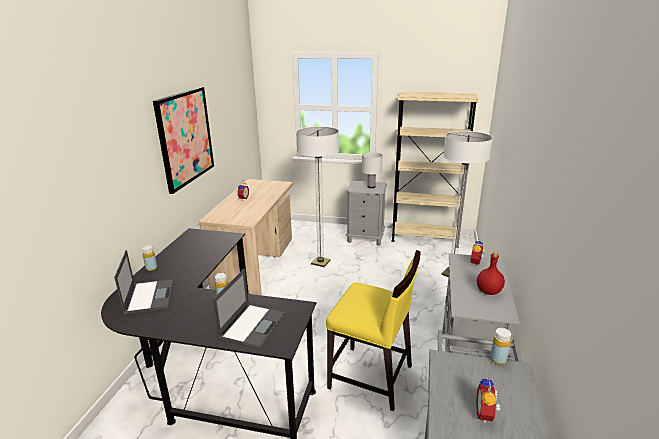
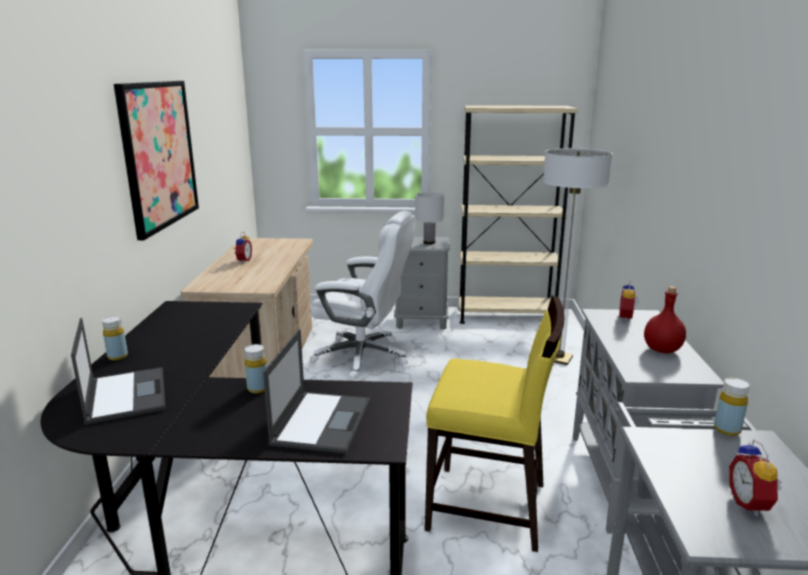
camera: 10 degrees left, 5 degrees down
(320, 262) = (364, 356): floor lamp -> white office chair

